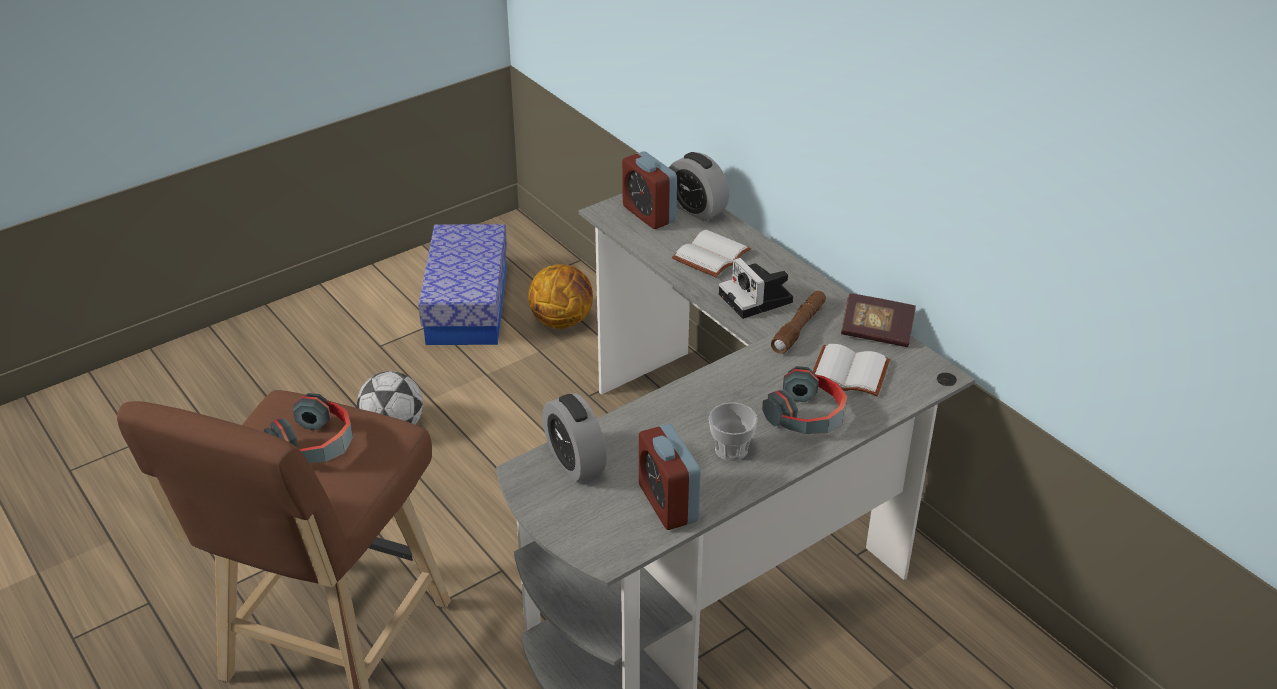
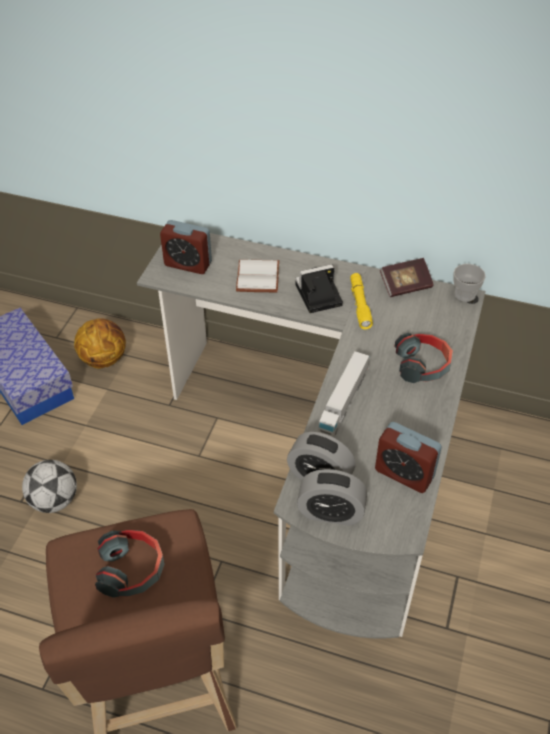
camera: 35 degrees left, 10 degrees up
(675, 408) = (343, 402): none -> toy truck
(696, 209) = (216, 246): alarm clock -> alarm clock (331, 512)
(731, 450) = (403, 413): cup -> cup (465, 294)
(758, 299) = (316, 296): camera -> camera turned 135 degrees clockwise
(799, 328) = (360, 305): brown flashlight -> yellow flashlight
(851, 371) = (417, 320): white book -> none

